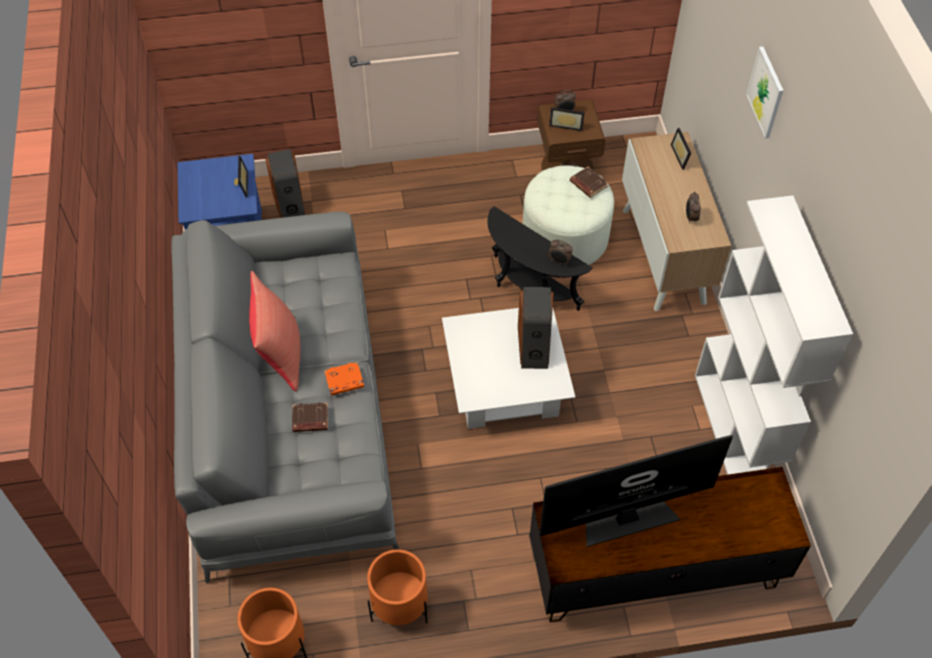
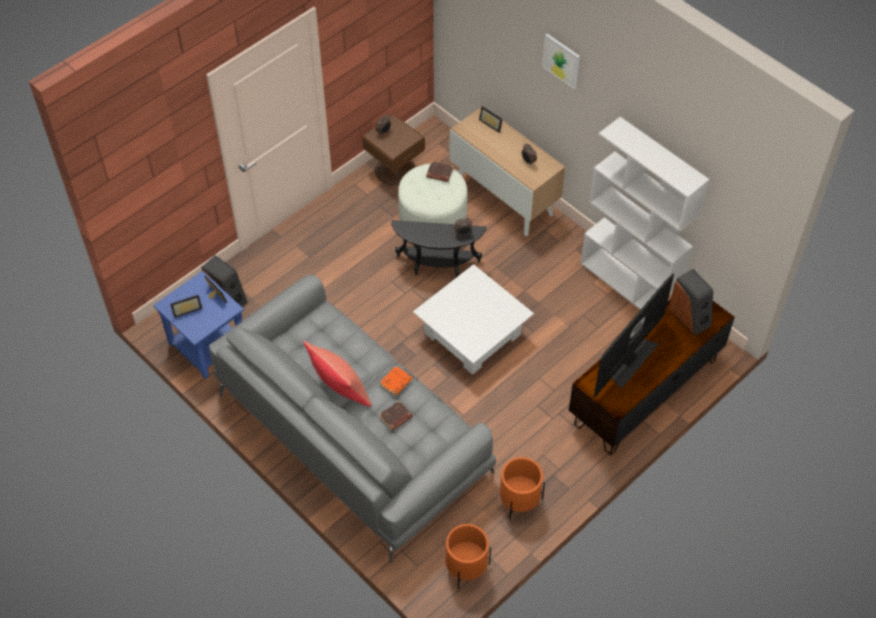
camera: 35 degrees left, 0 degrees up
(534, 346) = (485, 296): speaker -> speaker (690, 316)
(566, 124) = (392, 140): picture frame -> picture frame (186, 309)

